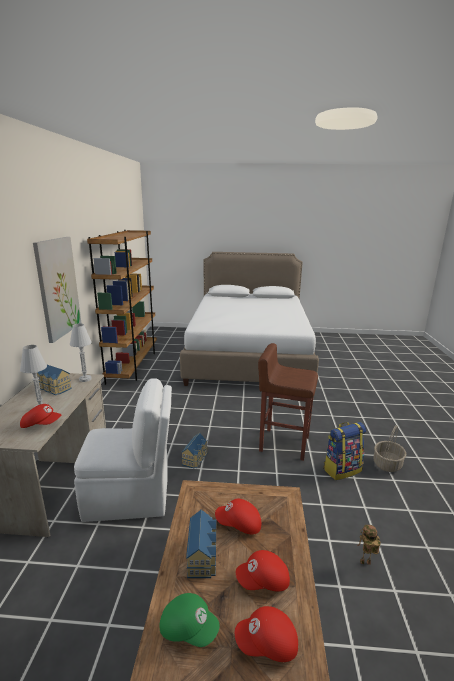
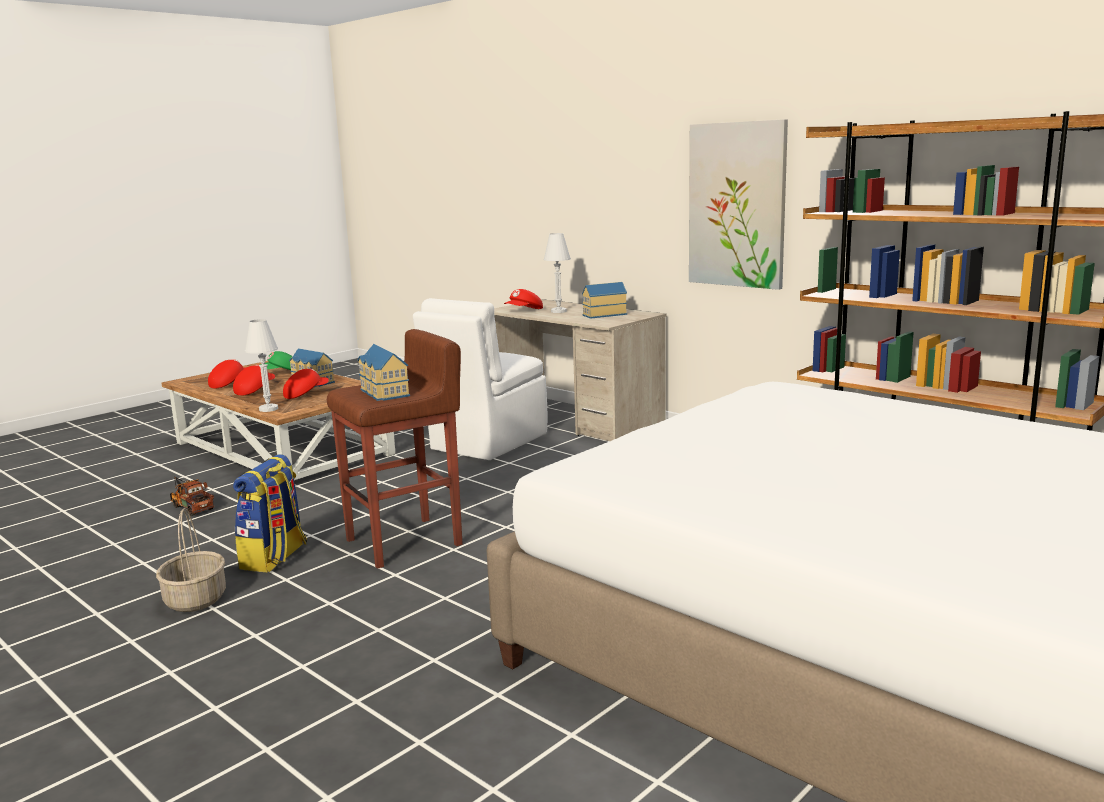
camera: 130 degrees right, 5 degrees down
(85, 379) = (608, 322): white table lamp -> white table lamp (268, 409)
(196, 458) = (490, 480): toy house -> toy house (383, 393)
(364, 563) = (191, 507): toy robot -> toy truck

